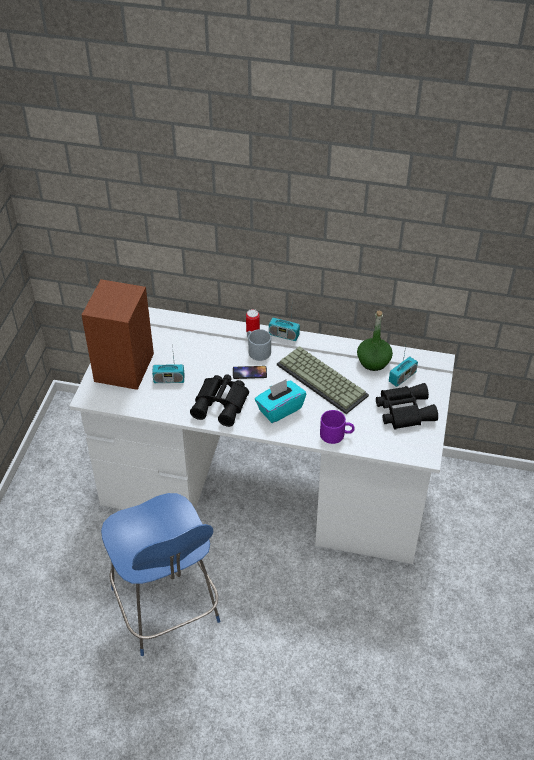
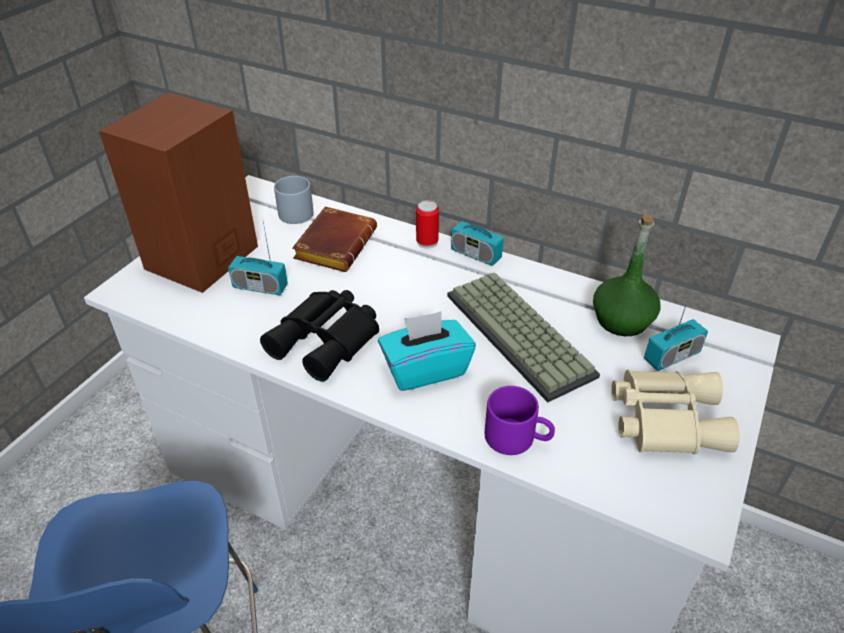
camera: 15 degrees right, 5 degrees down
(199, 343) = (334, 244): none -> brown book
(249, 372) = (396, 299): phone -> none
(256, 350) = (422, 269): grey mug -> grey mug (293, 211)
(403, 410) = (665, 417): black binoculars -> beige binoculars

